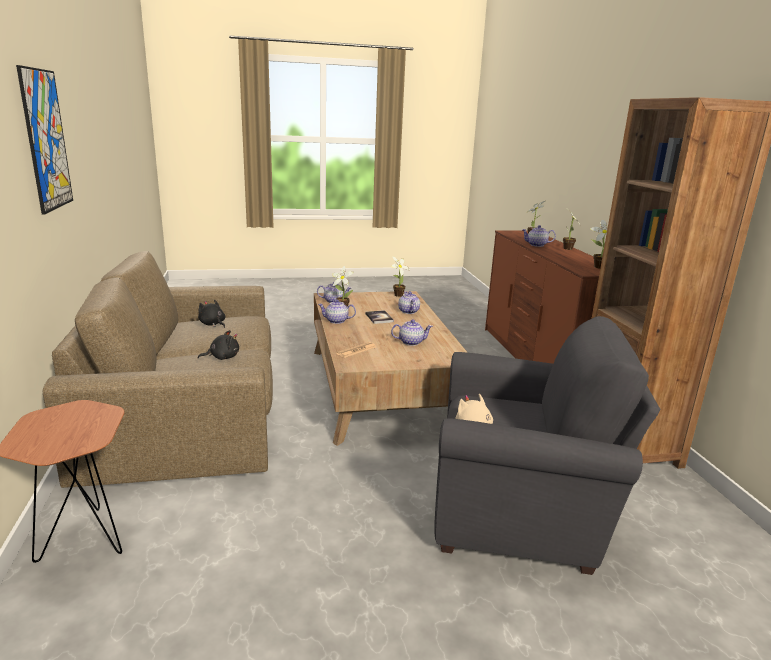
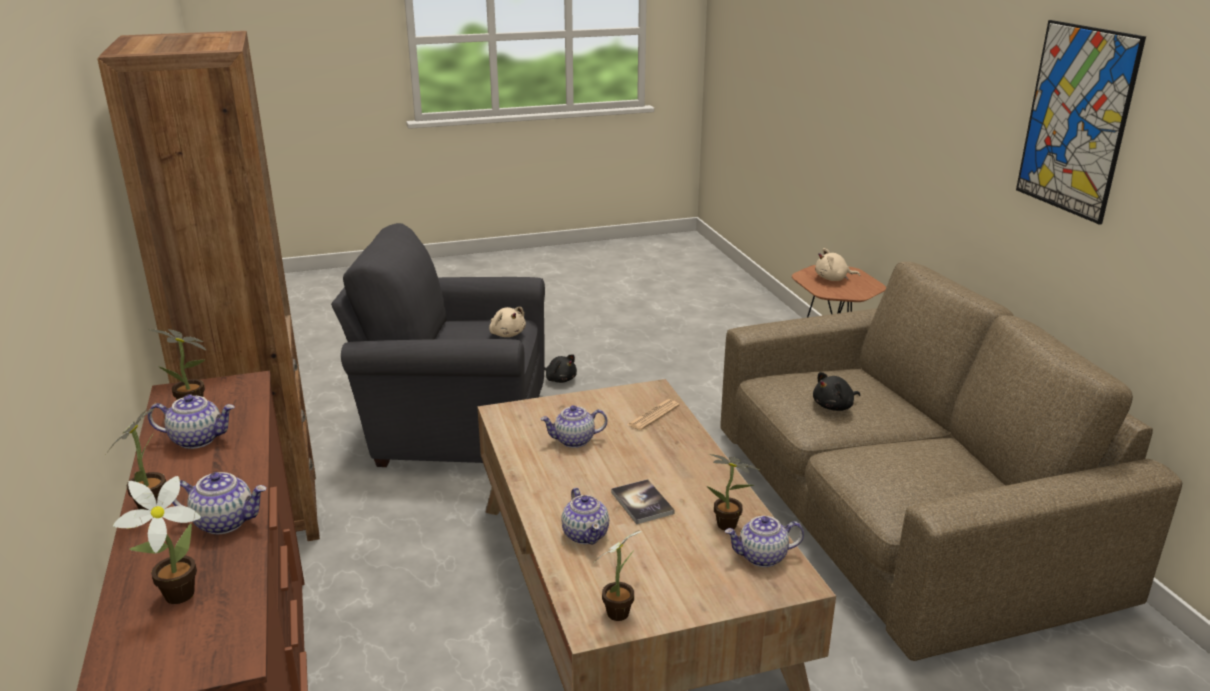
camera: 175 degrees right, 5 degrees up
(65, 432) = (833, 279): none -> beige plush toy
(213, 324) = (936, 475): black plush toy -> black plush toy (560, 379)
(336, 321) = (718, 482): teapot -> teapot (198, 439)

